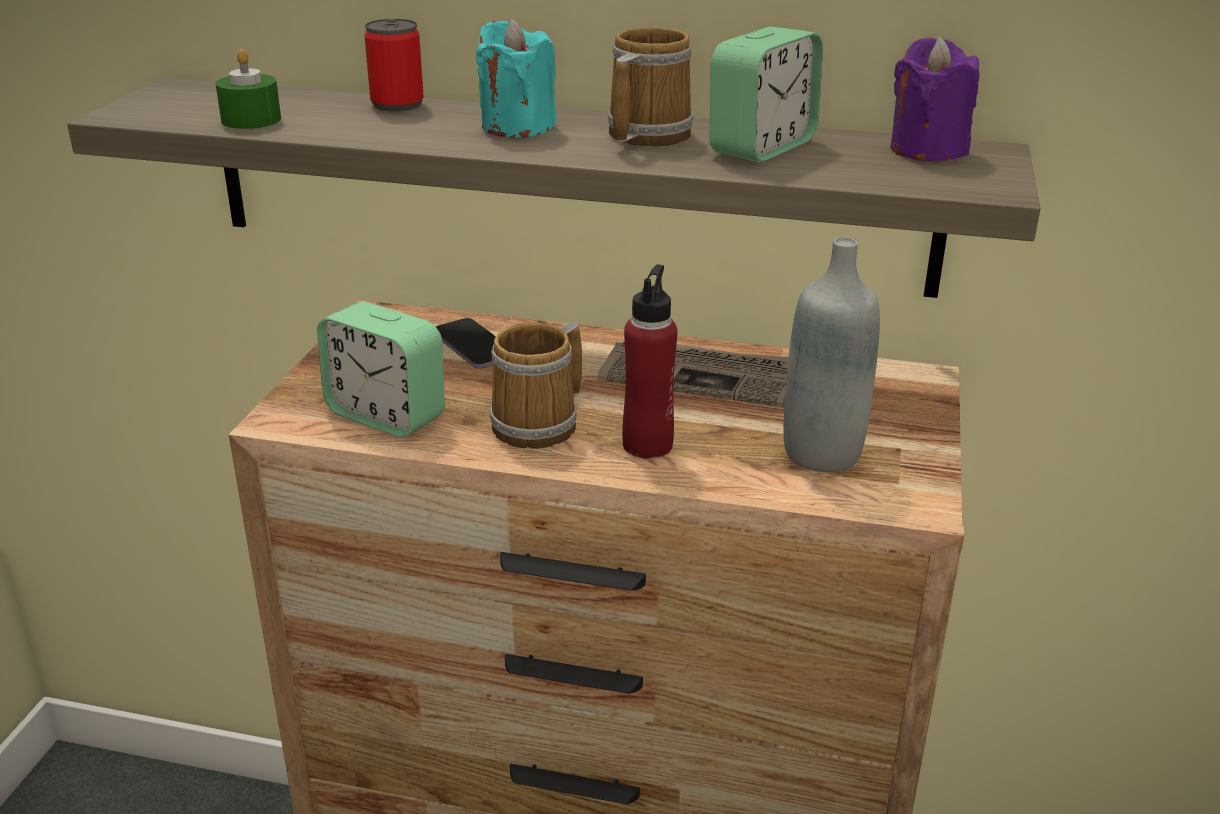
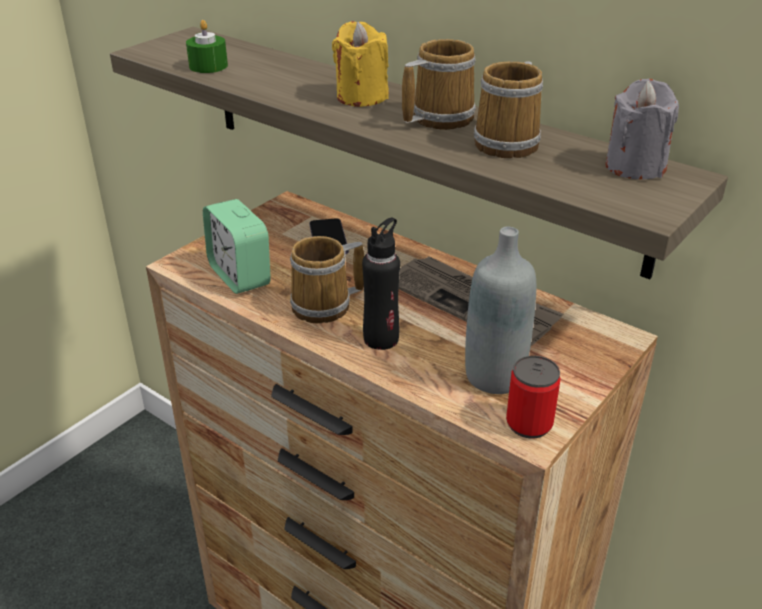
camera: 25 degrees right, 5 degrees up
(397, 104) = (305, 67): can -> can (529, 424)
(517, 126) = (361, 97): turquoise candle -> yellow candle
(648, 445) = (381, 339): red bottle -> black bottle
(762, 147) = (510, 142): alarm clock -> mug
(927, 149) = (635, 167): purple candle -> grey candle

